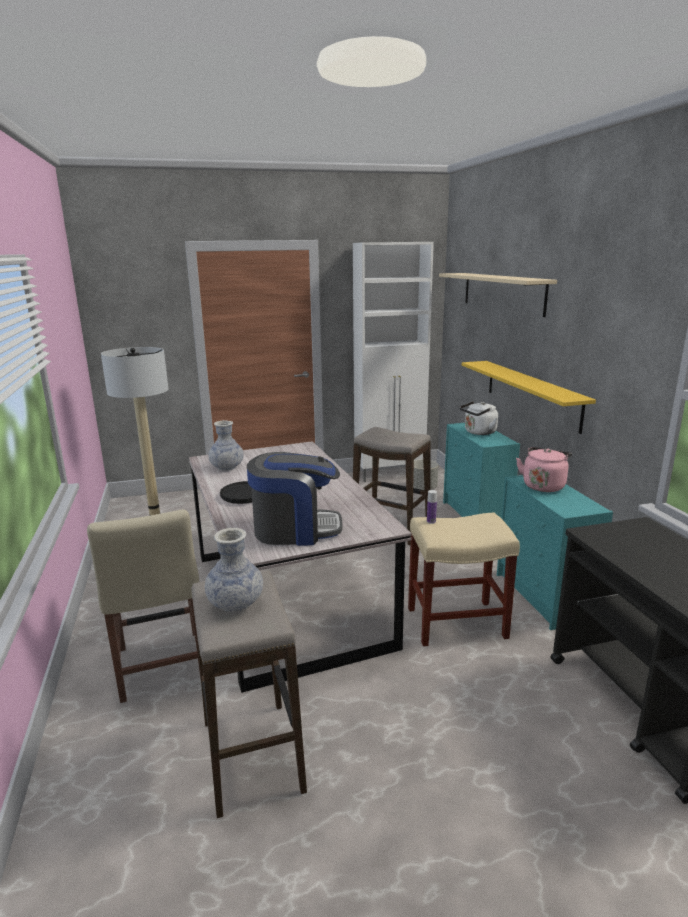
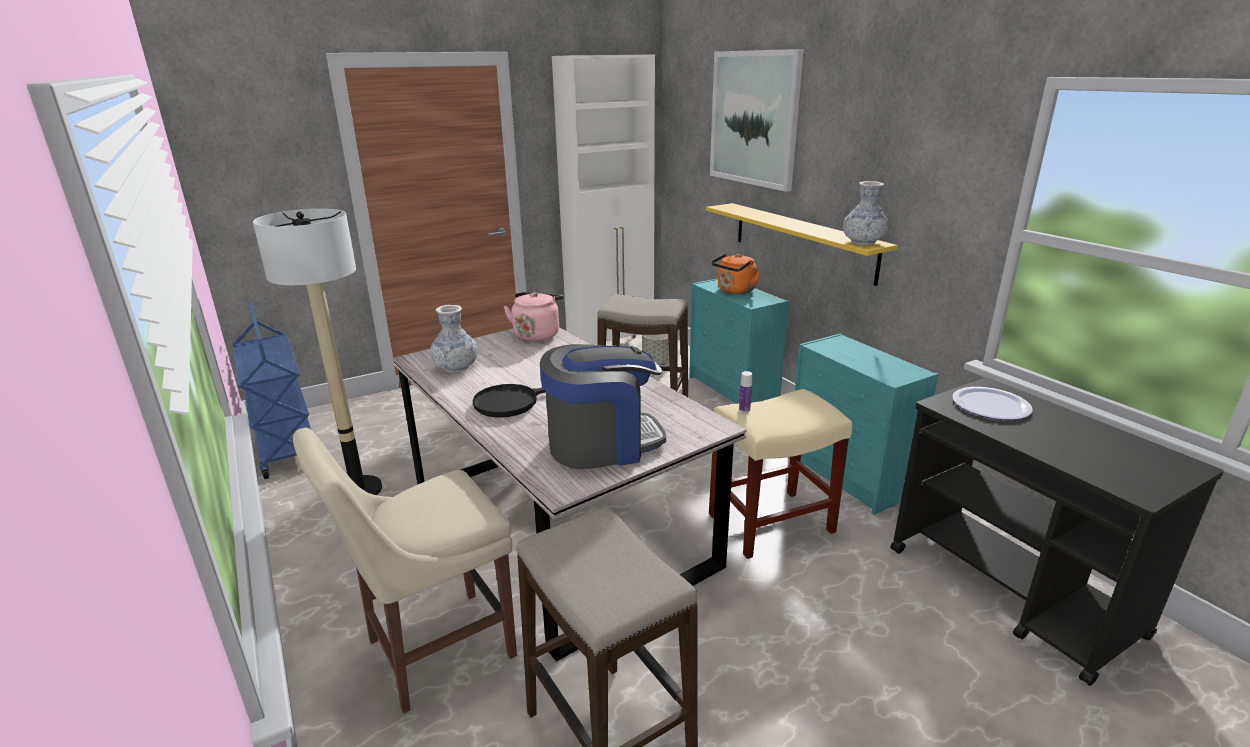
camera: 15 degrees left, 5 degrees up
(126, 516) = (285, 444): none -> blue cart
(161, 668) = (433, 650): beige chair -> beige chair turned 90 degrees clockwise
(235, 603) = (596, 561): vase -> vase (863, 242)
(478, 432) = (735, 291): white kettle -> orange kettle
(502, 292) = (754, 118): beige shelf -> picture
(543, 485) = (847, 350): pink kettle -> pink kettle (537, 334)
(632, 538) = (990, 405): none -> plate

